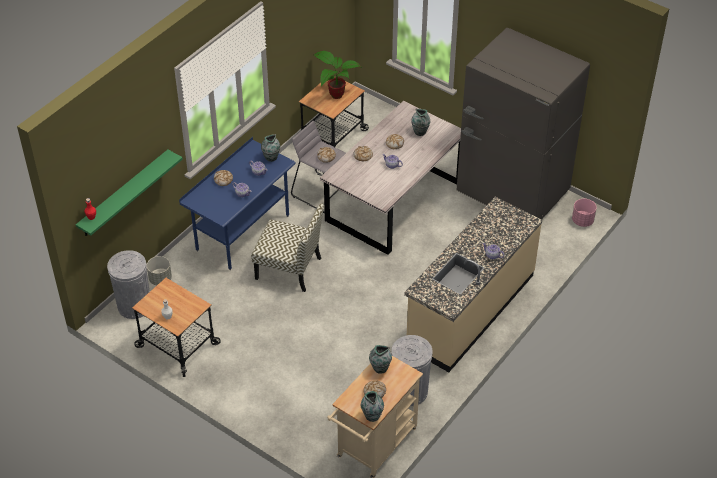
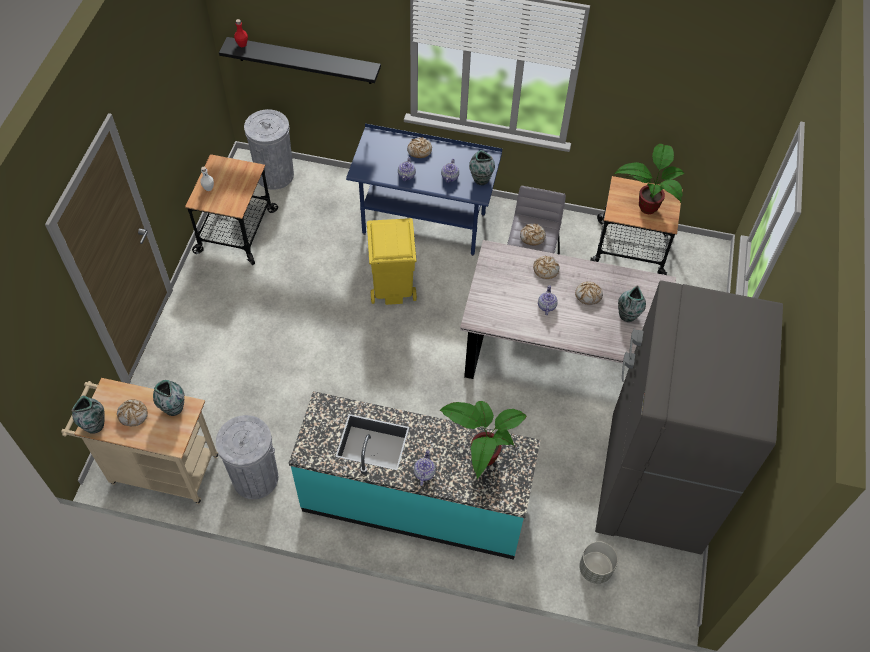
camera: 65 degrees right, 10 degrees up
(124, 194) = (304, 60): green shelf -> black shelf
(160, 279) = (321, 181): grey planter -> grey planter (595, 568)
(289, 268) = (392, 287): chair -> yellow trash can
(469, 310) = (415, 501): beige counter -> turquoise counter
(493, 226) = (480, 457): none -> potted plant
(582, 221) = (653, 593): pink planter -> none

